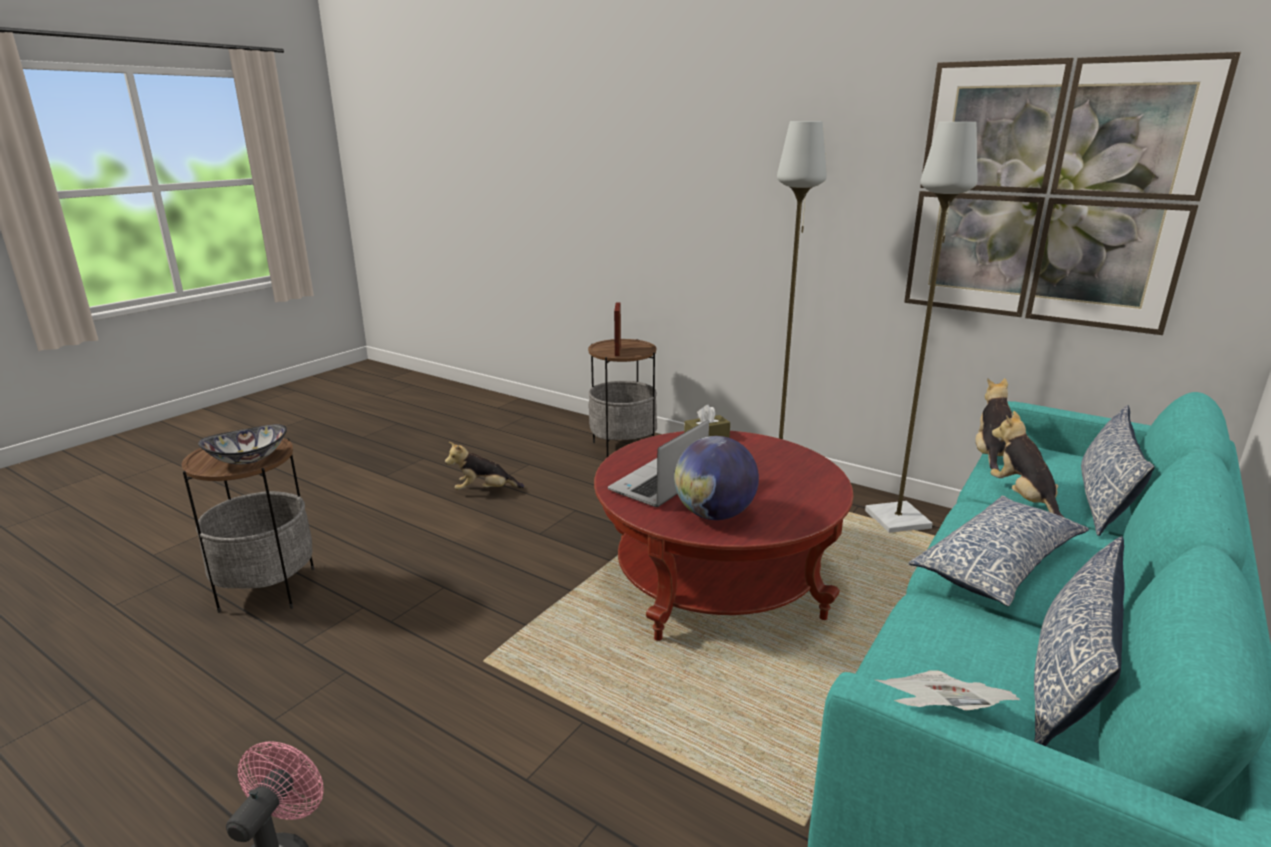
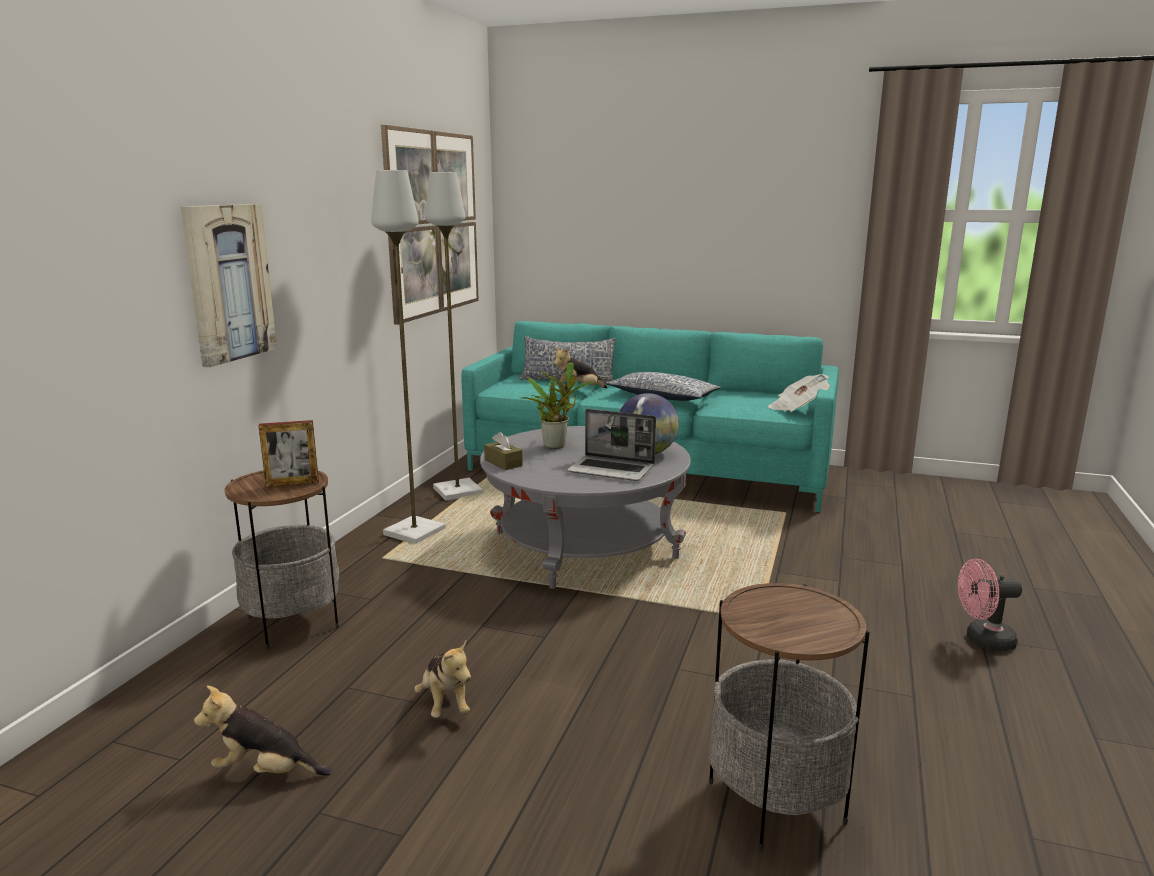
camera: 105 degrees left, 5 degrees down
(248, 458) = (796, 601): bowl -> none
(687, 208) = (229, 283): none -> picture
(716, 581) = (585, 546): red coffee table -> grey coffee table
(762, 467) = (556, 445): none -> potted plant
(991, 455) = (514, 394): plush toy -> plush toy (265, 771)
(1068, 677) = (745, 394): pillow -> none

